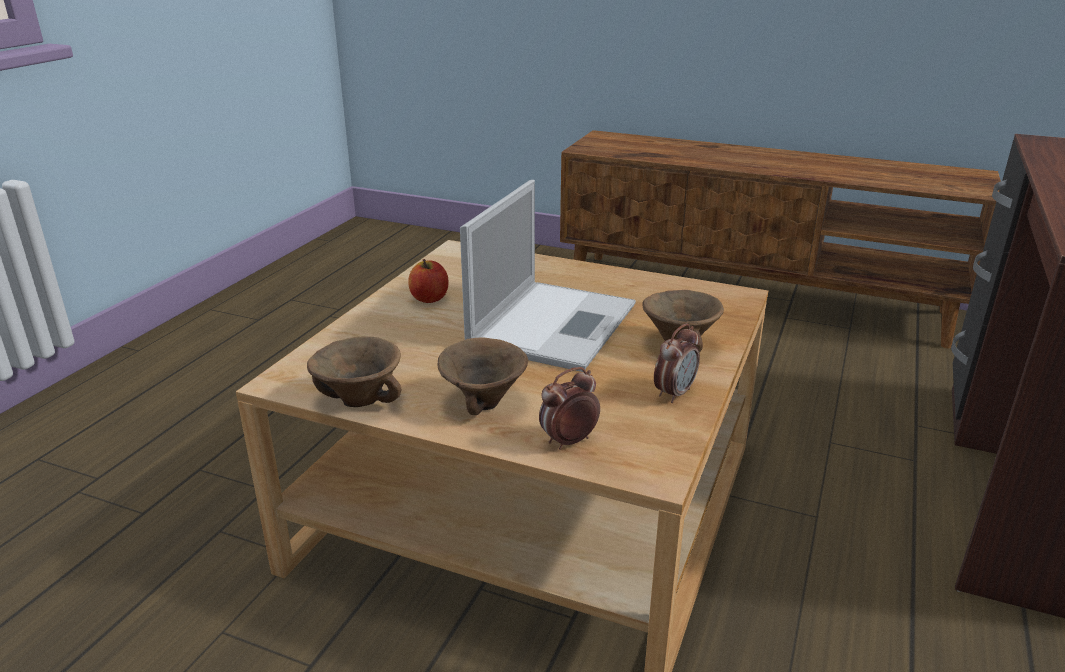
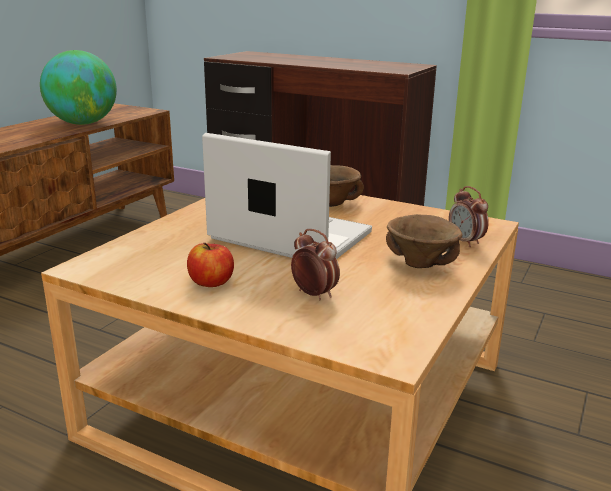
camera: 85 degrees left, 5 degrees down
(361, 400) = (425, 312): brown bowl -> none
(674, 393) = (399, 211): alarm clock -> alarm clock (314, 294)
(858, 175) = (83, 123): none -> globe

